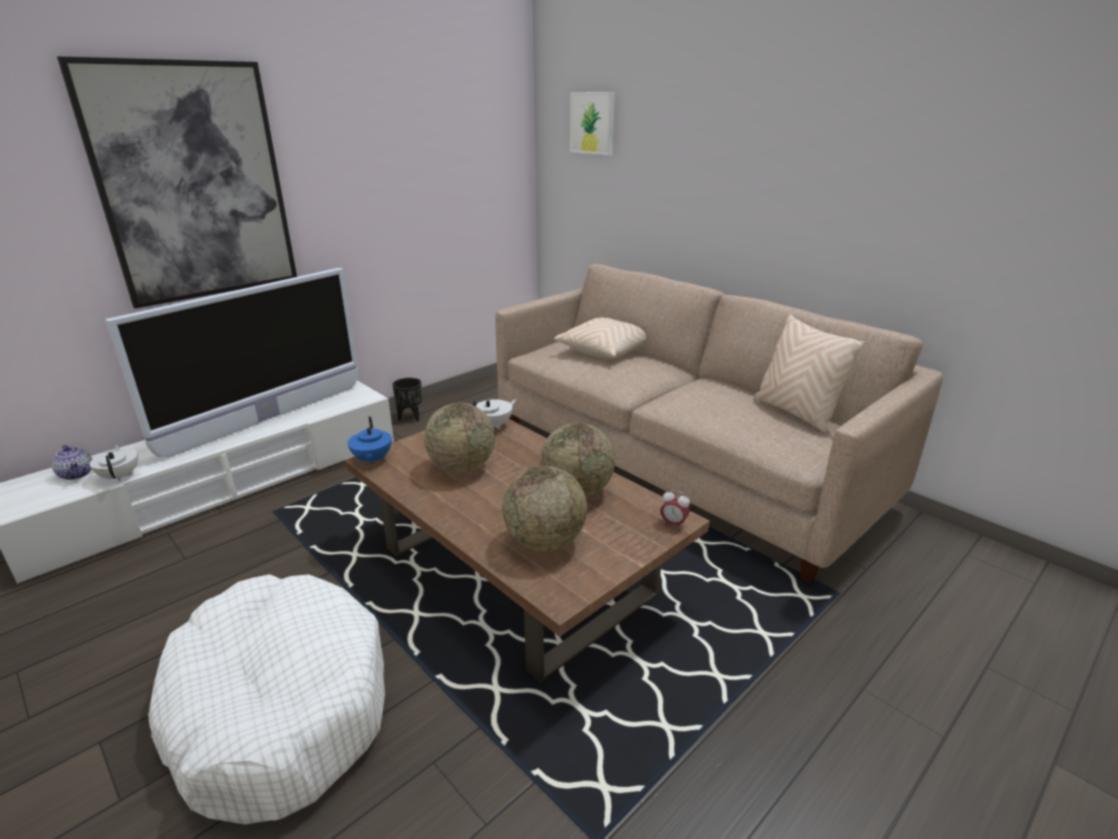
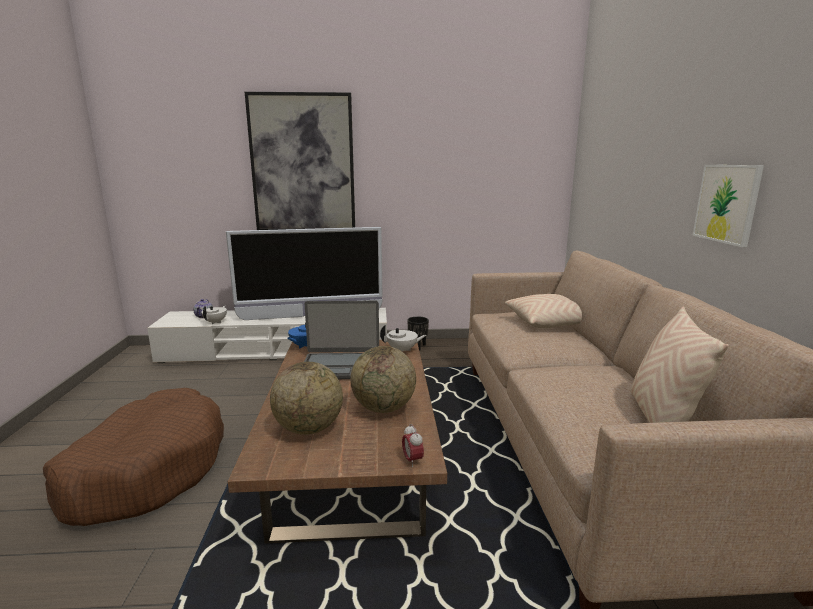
camera: 40 degrees right, 10 degrees down
(278, 707) = (146, 470): white dog bed -> brown dog bed
(462, 467) = (341, 367): globe -> laptop
(592, 123) = (607, 132): picture -> picture (727, 203)

